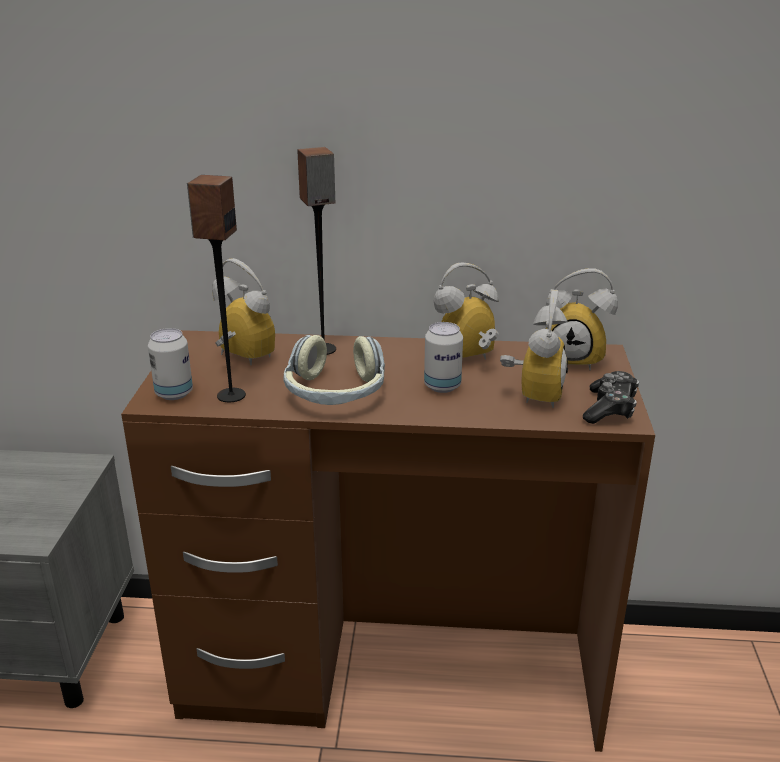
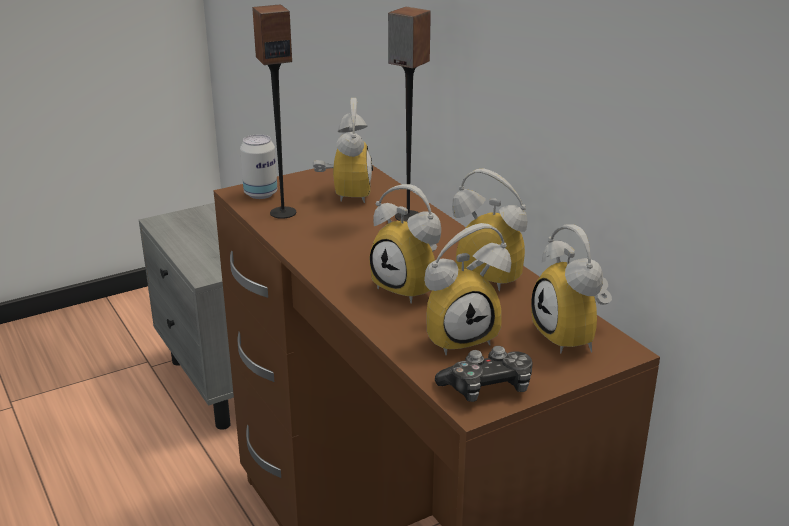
camera: 55 degrees right, 0 degrees up
(335, 393) = (338, 248): headphones -> none
(442, 386) = (413, 288): can -> alarm clock

